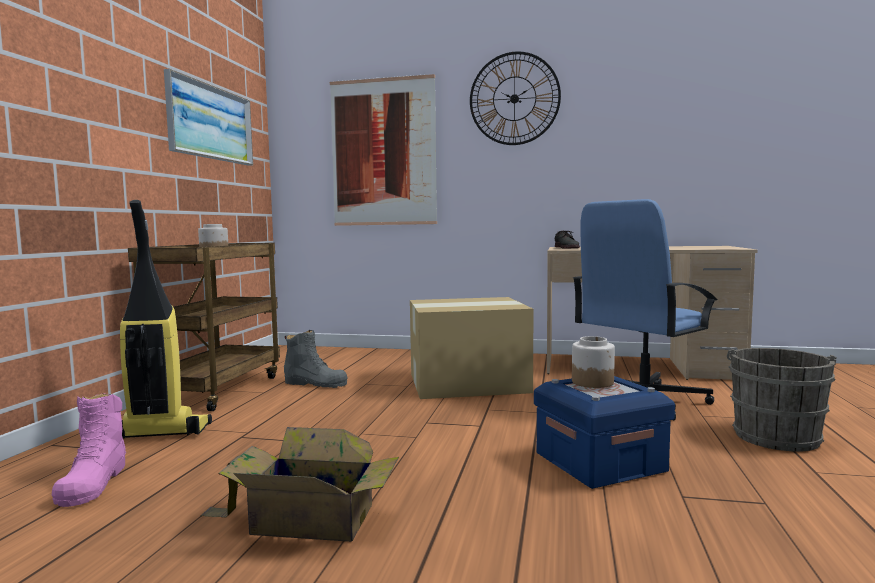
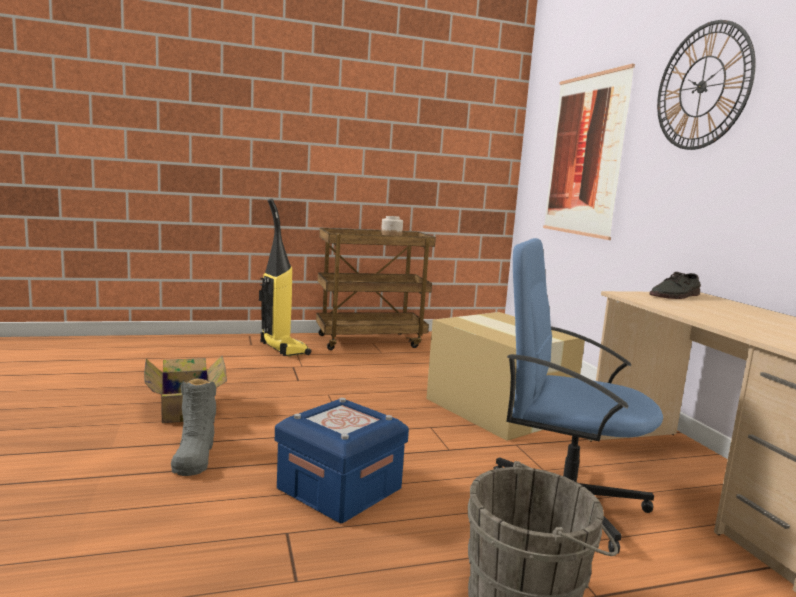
camera: 60 degrees right, 5 degrees up
(93, 483) = (208, 355): pink boot -> none
(210, 123) = (435, 133): picture -> none
(316, 383) = (419, 361): grey boot -> grey boot (194, 454)
(592, 382) = (354, 414): jar -> none

